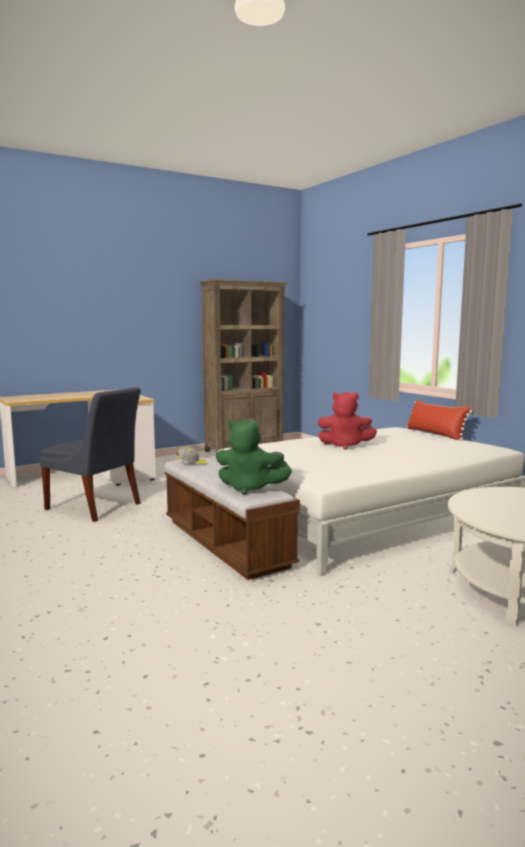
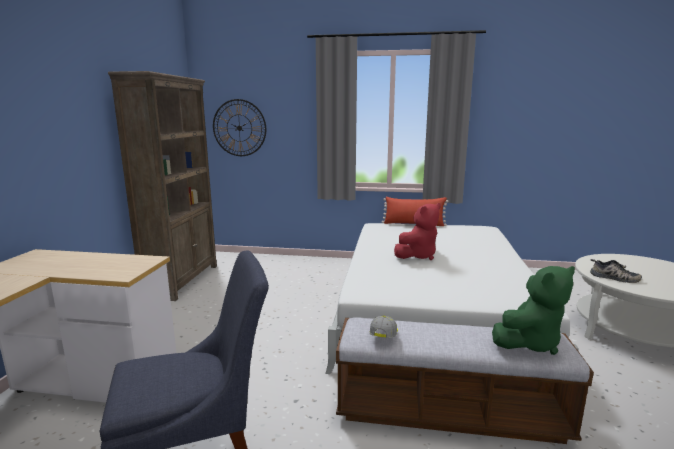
camera: 50 degrees left, 5 degrees up
(326, 324) = (239, 128): none -> wall clock
(480, 500) = (614, 278): none -> shoe

